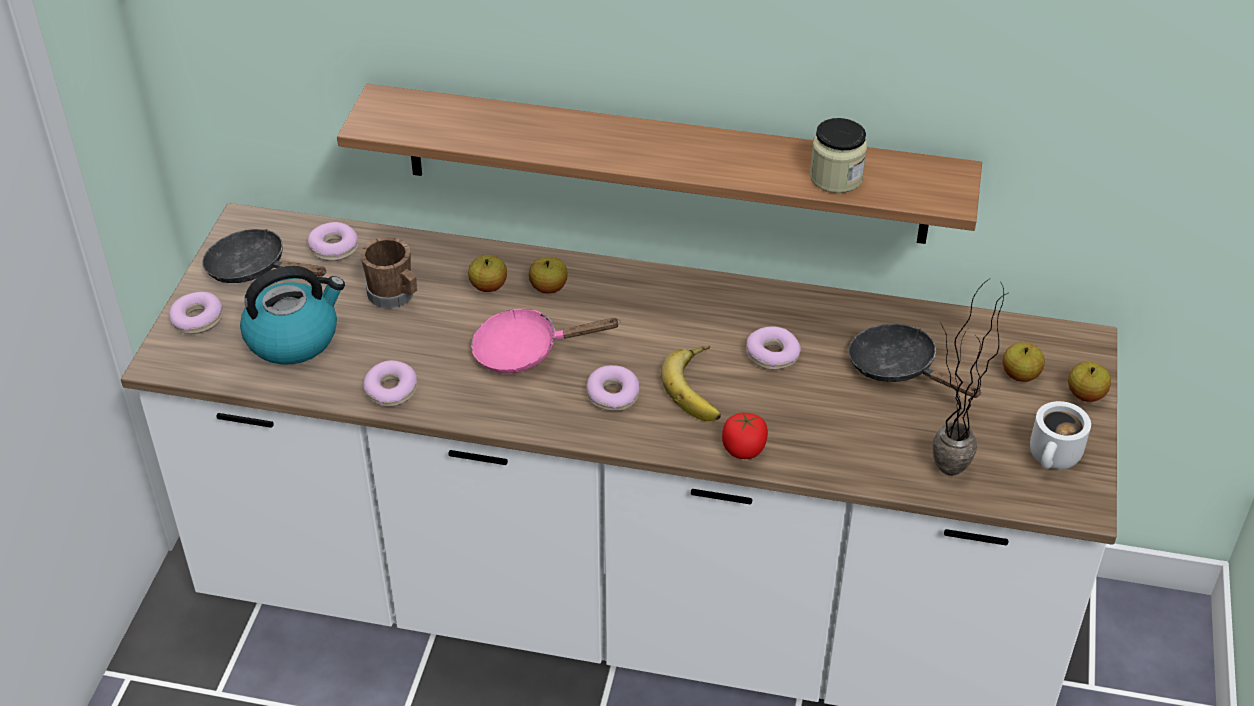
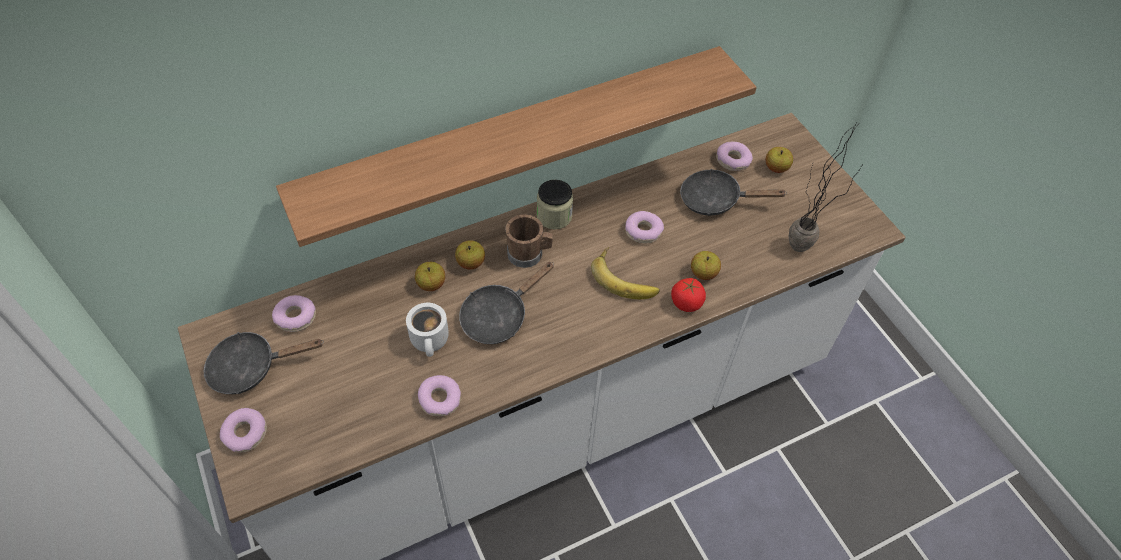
camera: 40 degrees left, 10 degrees up
(294, 337) = (333, 403): kettle -> none
(394, 296) = (374, 328): brown mug -> brown mug (529, 254)
(525, 350) = (499, 316): pink frying pan -> black frying pan
(612, 395) = (581, 314): donut -> donut (733, 160)
(836, 177) = (656, 98): jar -> jar (554, 216)
(1055, 458) = (838, 208): white mug -> white mug (431, 341)
(1085, 395) = (816, 161): apple -> apple (703, 273)

